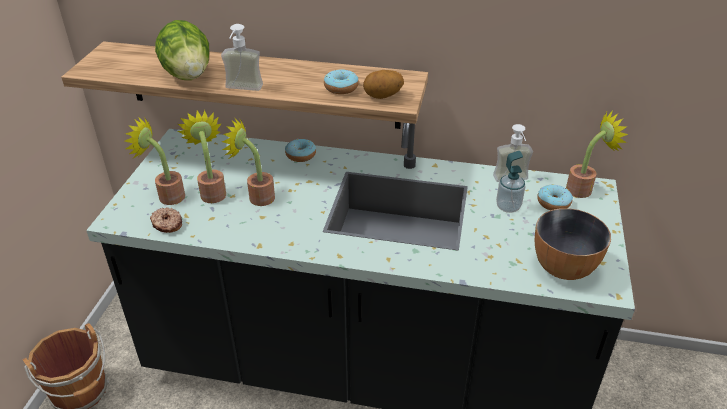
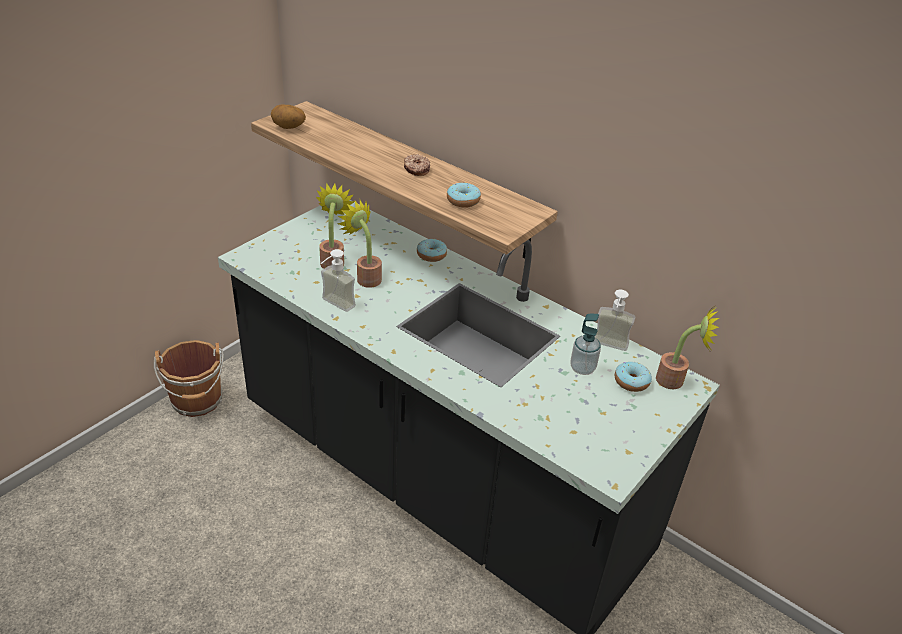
camera: 25 degrees right, 0 degrees up
(167, 196) = (296, 251): potted plant -> none
(167, 224) = (278, 274): donut -> donut (416, 169)
(188, 75) = (346, 150): lettuce -> none
(242, 90) = (378, 177): soap dispenser -> soap dispenser (333, 306)
(383, 96) = (492, 220): potato -> potato (288, 128)
(564, 267) = (585, 441): bowl -> none

